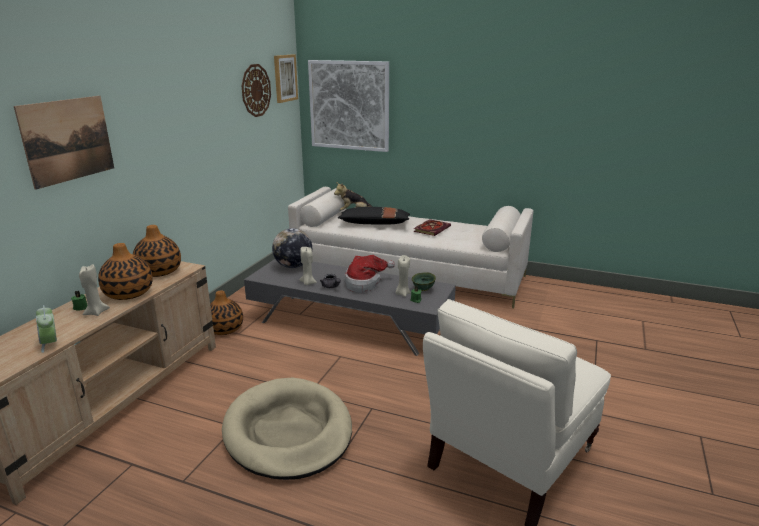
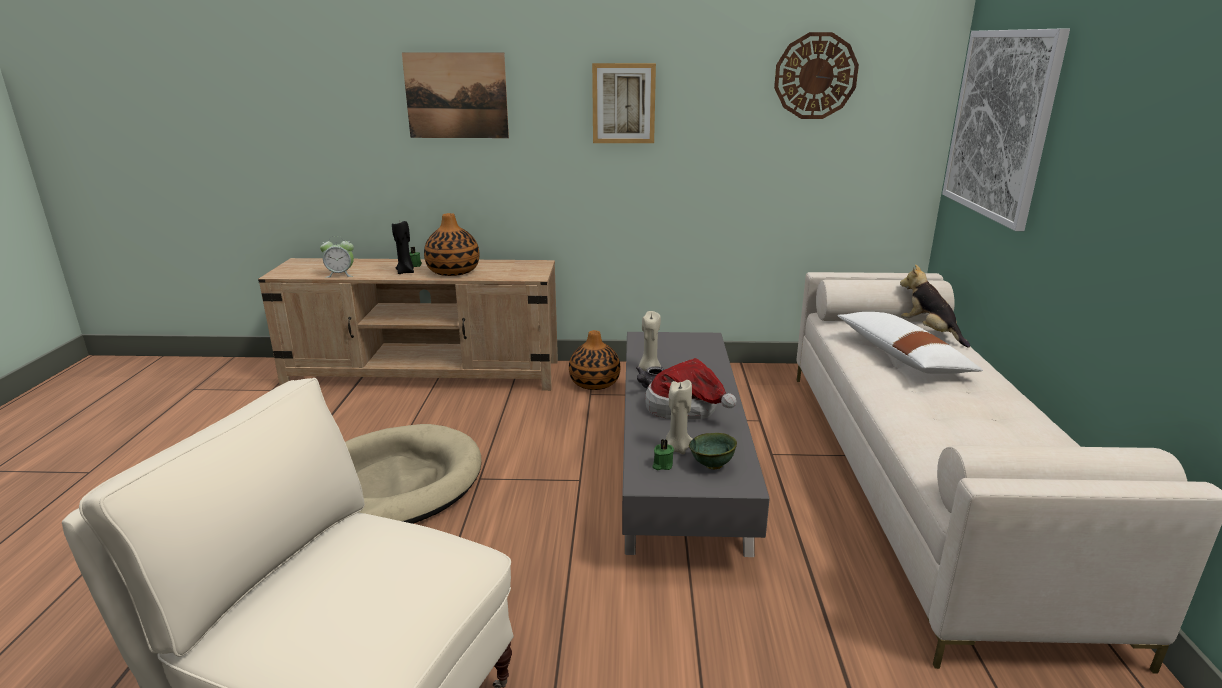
camera: 70 degrees right, 0 degrees up
(50, 344) = (340, 274): alarm clock -> alarm clock turned 135 degrees counterclockwise
(96, 312) = (406, 272): beige candle -> black candle
(159, 271) = (514, 268): vase -> none
(285, 78) = (912, 63): picture -> picture (623, 103)
(293, 266) = (695, 348): globe -> none
(374, 223) = (902, 356): black pillow -> white pillow
(432, 229) = (959, 410): book -> none

